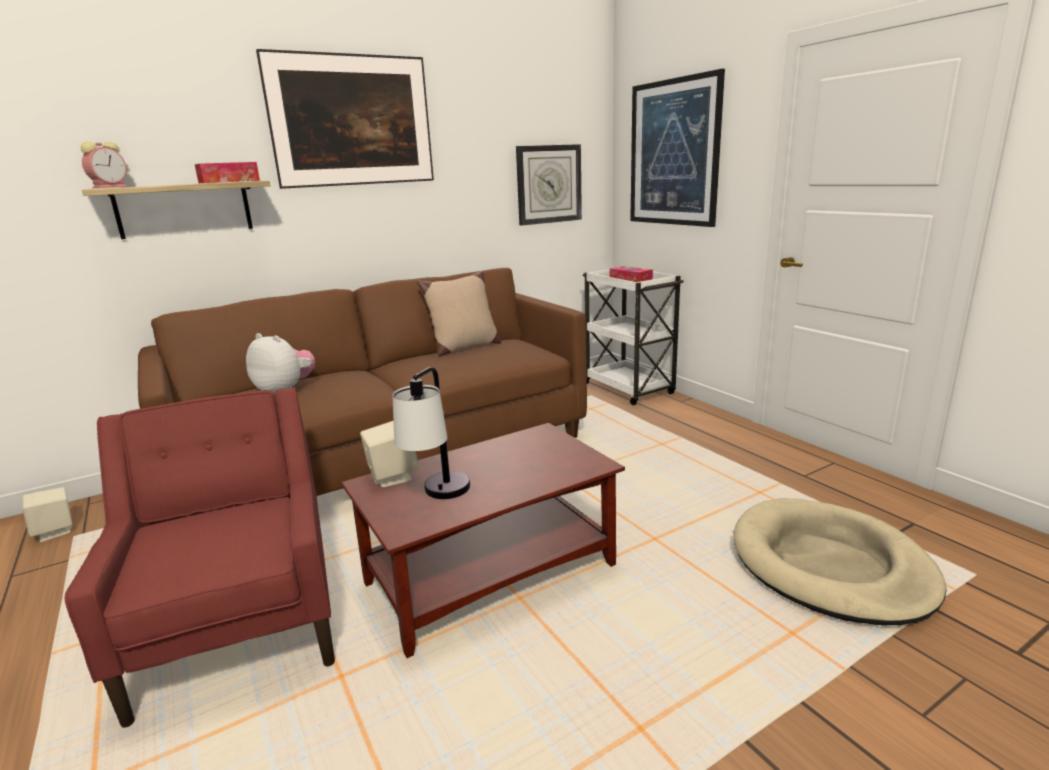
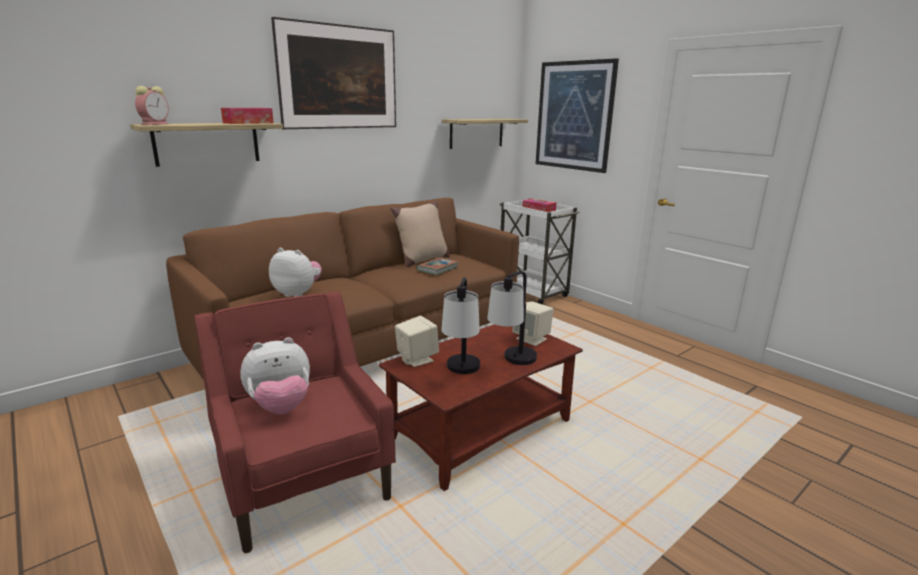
camera: 10 degrees left, 0 degrees up
(55, 532) = (98, 413): beige speaker -> beige speaker (532, 339)
(189, 537) = (281, 407): none -> plush toy
(475, 358) = (437, 269): none -> book
(515, 486) = (512, 363): none -> table lamp
(549, 184) = (476, 133): wall clock -> shelf
(829, 565) = (711, 415): beige dog bed -> none

